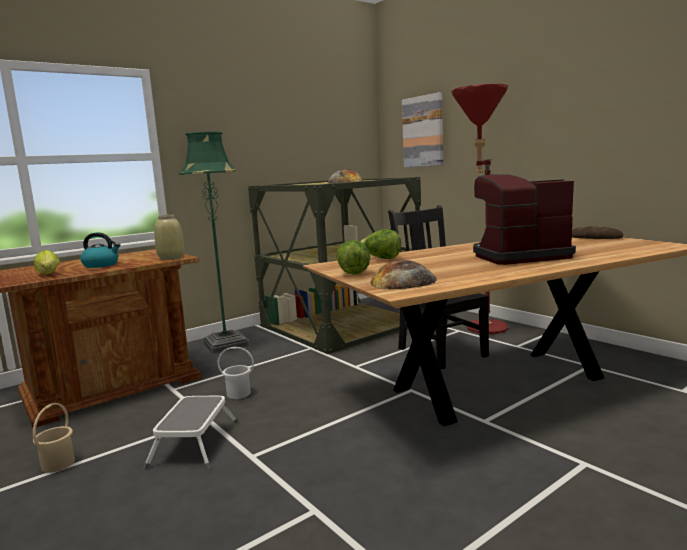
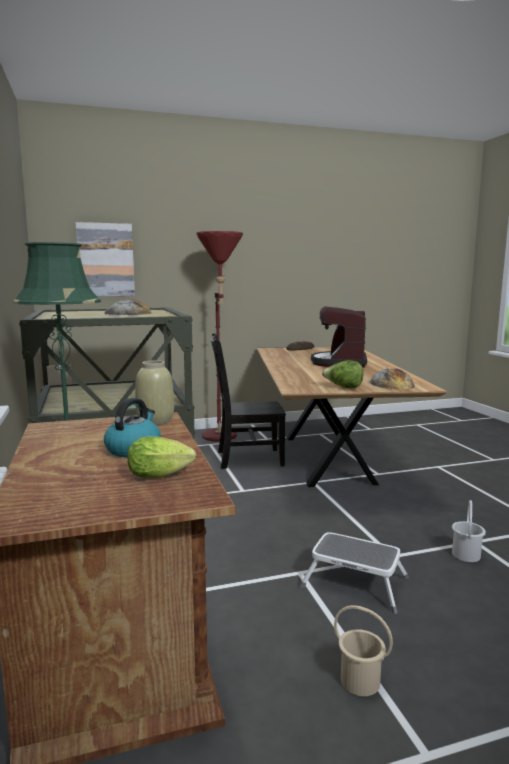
camera: 70 degrees left, 0 degrees up
(238, 394) = (253, 550): white bucket -> white bucket (466, 555)
(381, 258) = (294, 378): lettuce -> none

